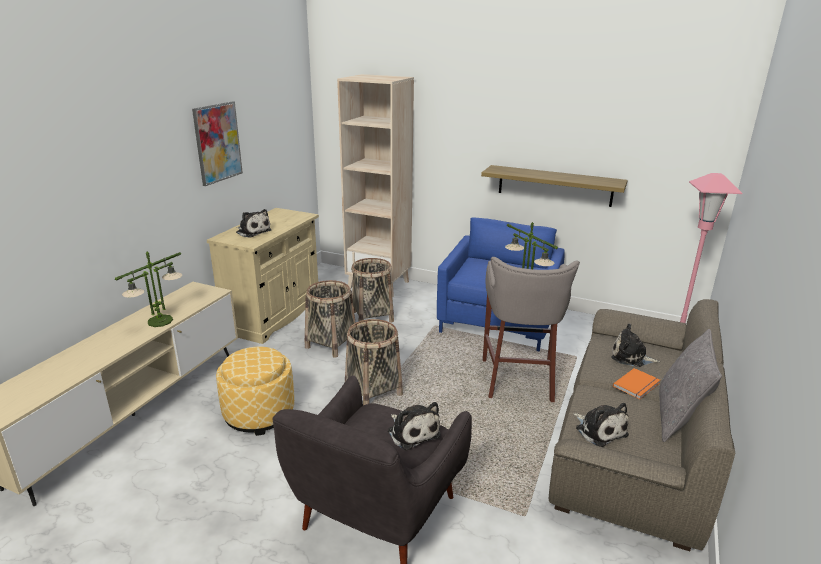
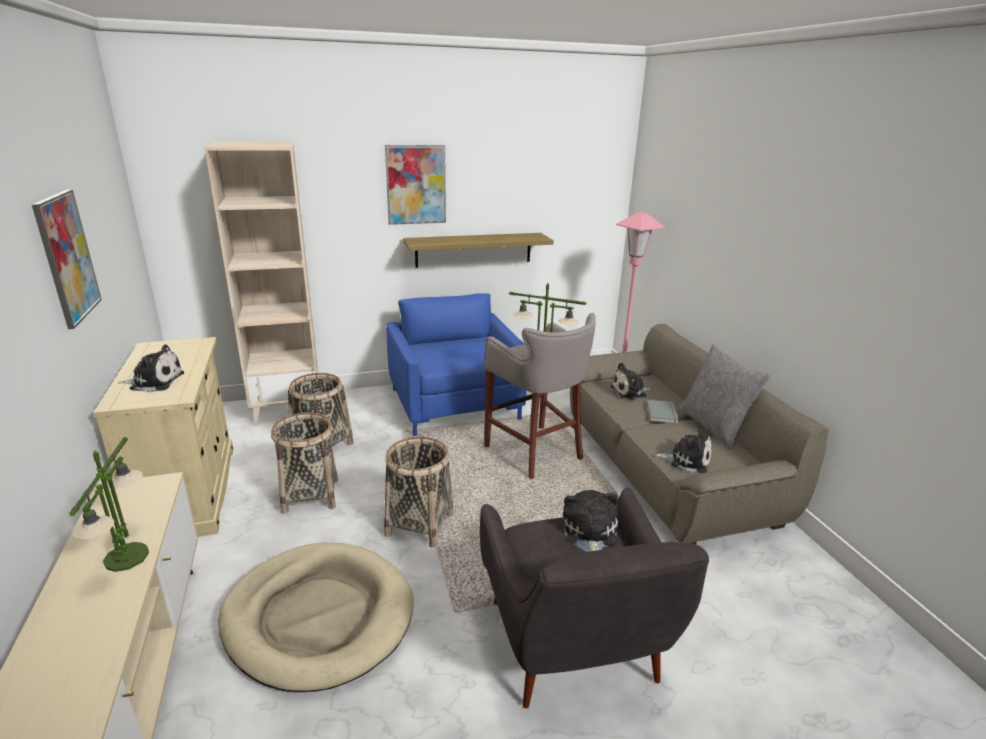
camera: 40 degrees left, 0 degrees up
(259, 414) = (319, 617): ottoman -> beige dog bed
(412, 432) = (589, 533): plush toy -> plush toy turned 105 degrees counterclockwise
(507, 119) = (416, 185): none -> picture
(637, 385) = (663, 413): orange book -> grey book

